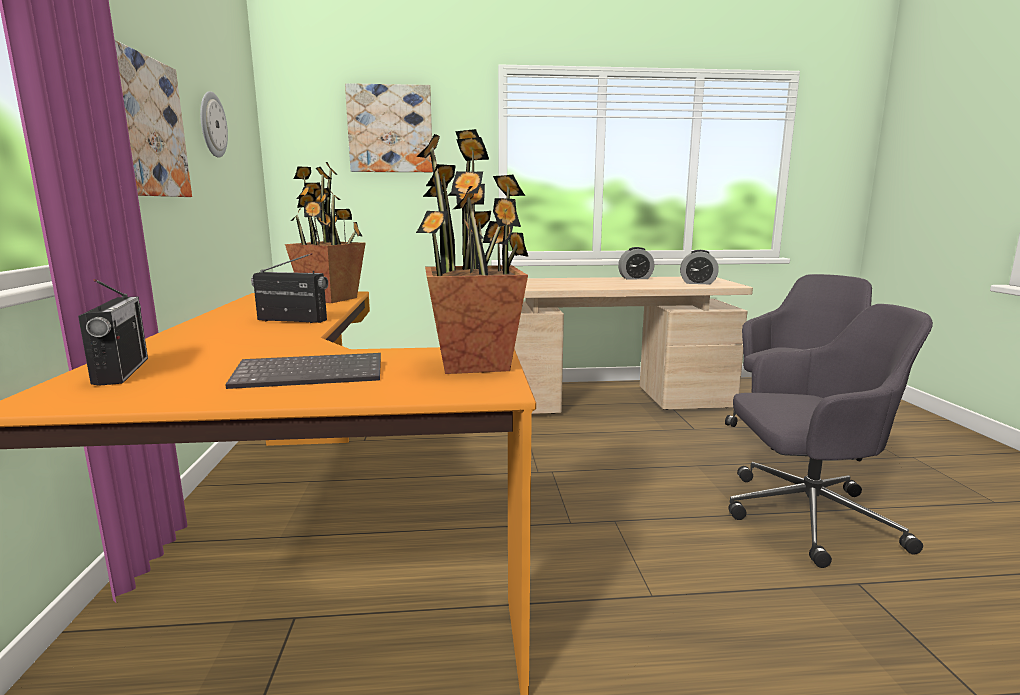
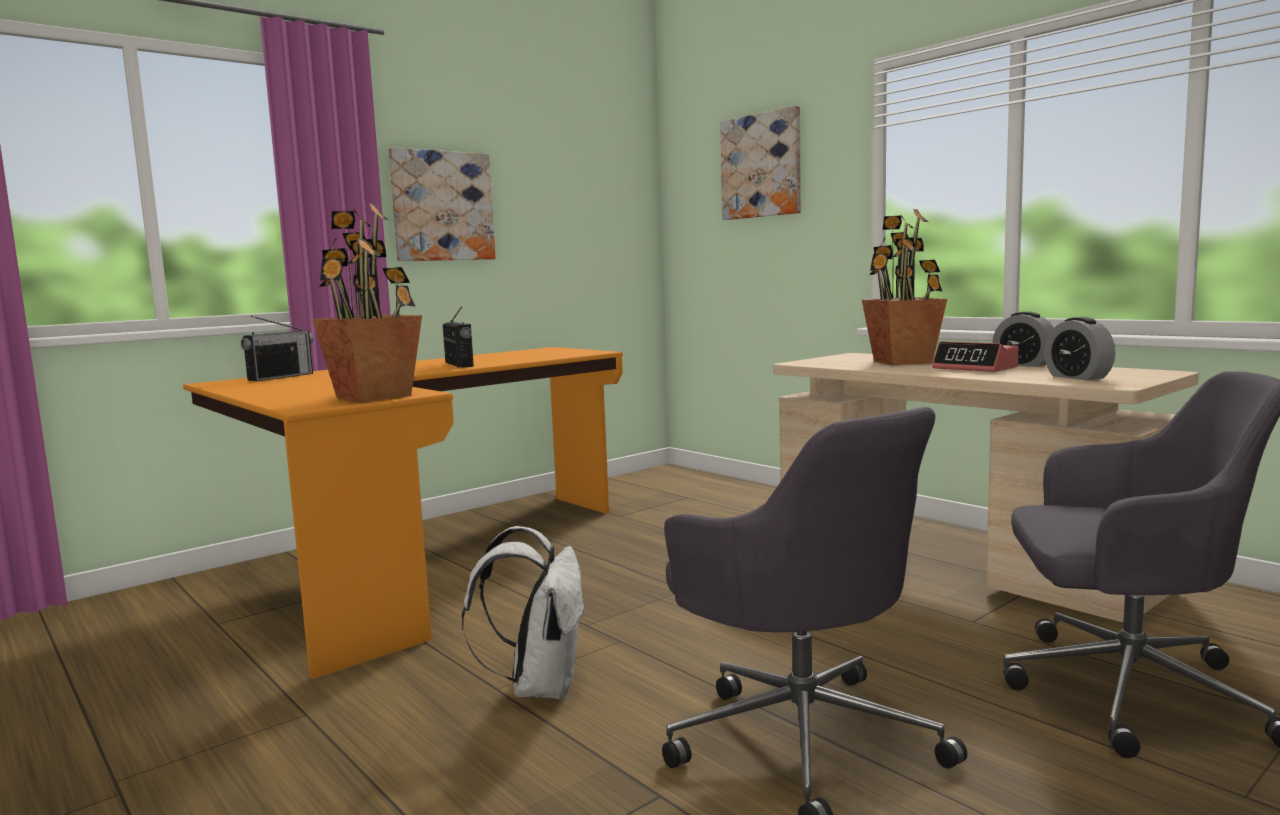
camera: 55 degrees right, 5 degrees down
(212, 125) = (554, 191): wall clock -> none
(312, 374) = (308, 389): keyboard -> none
(329, 299) = (560, 355): potted plant -> potted plant (901, 362)
(631, 282) = (975, 368): none -> alarm clock
(664, 575) = (540, 686): none -> white backpack

